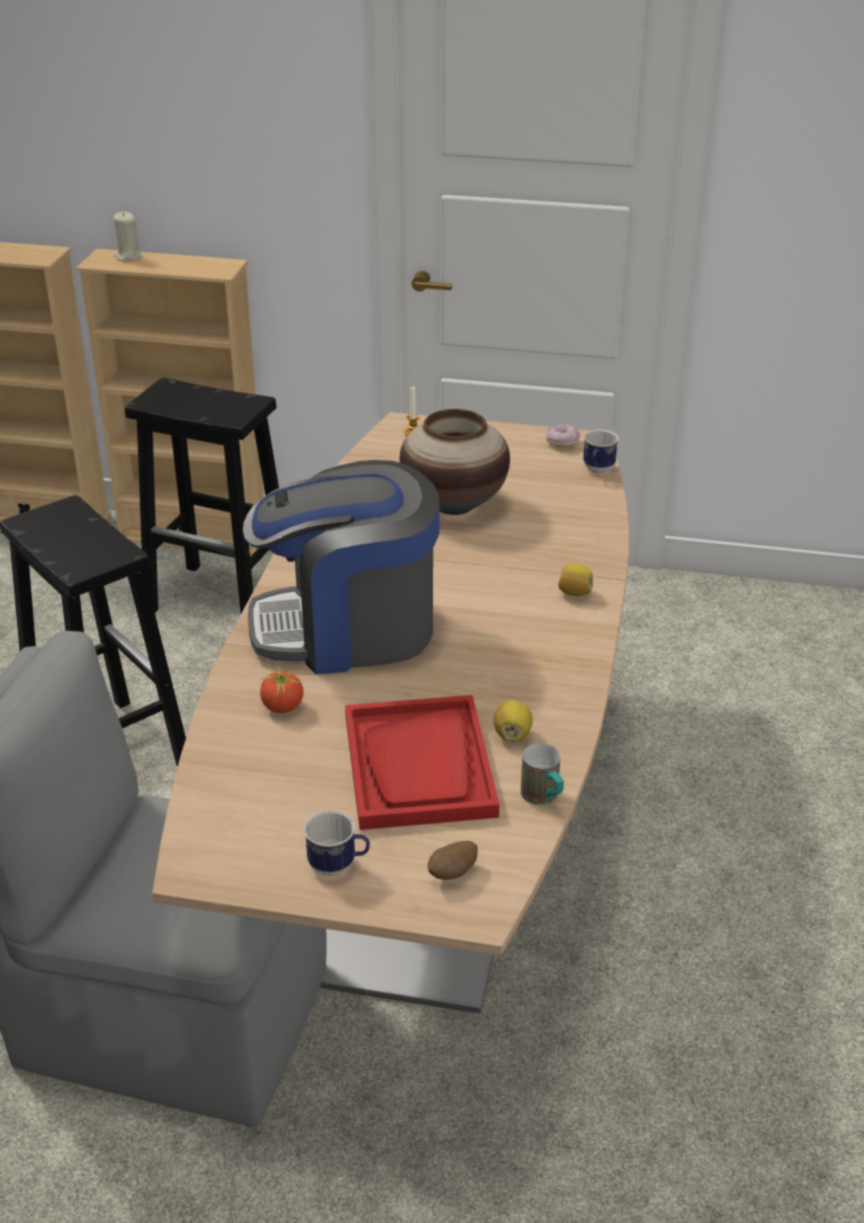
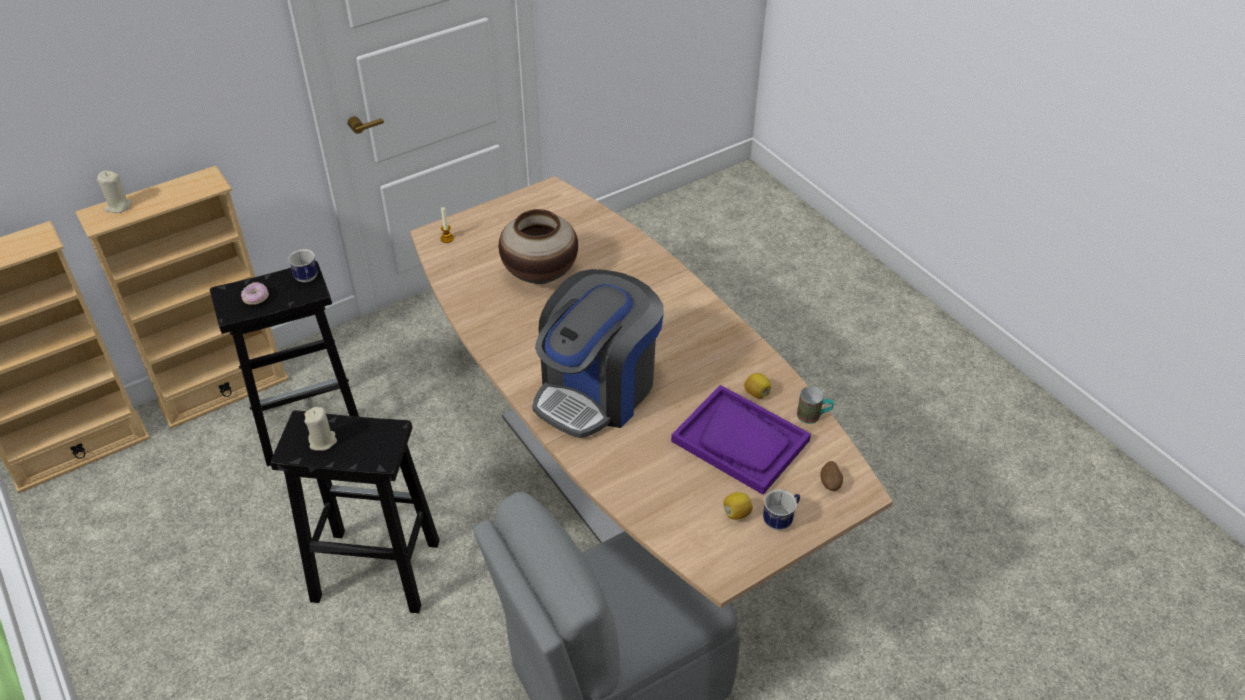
camera: 45 degrees left, 10 degrees up
(59, 529) = (323, 441): none -> beige candle
(282, 707) = (632, 458): tomato -> none
(419, 766) = (740, 441): red tray -> purple tray
(562, 443) = (540, 198): donut -> donut (256, 298)
(574, 593) = (675, 292): lemon -> lemon (736, 513)
(597, 471) = (584, 206): mug -> mug (307, 280)

